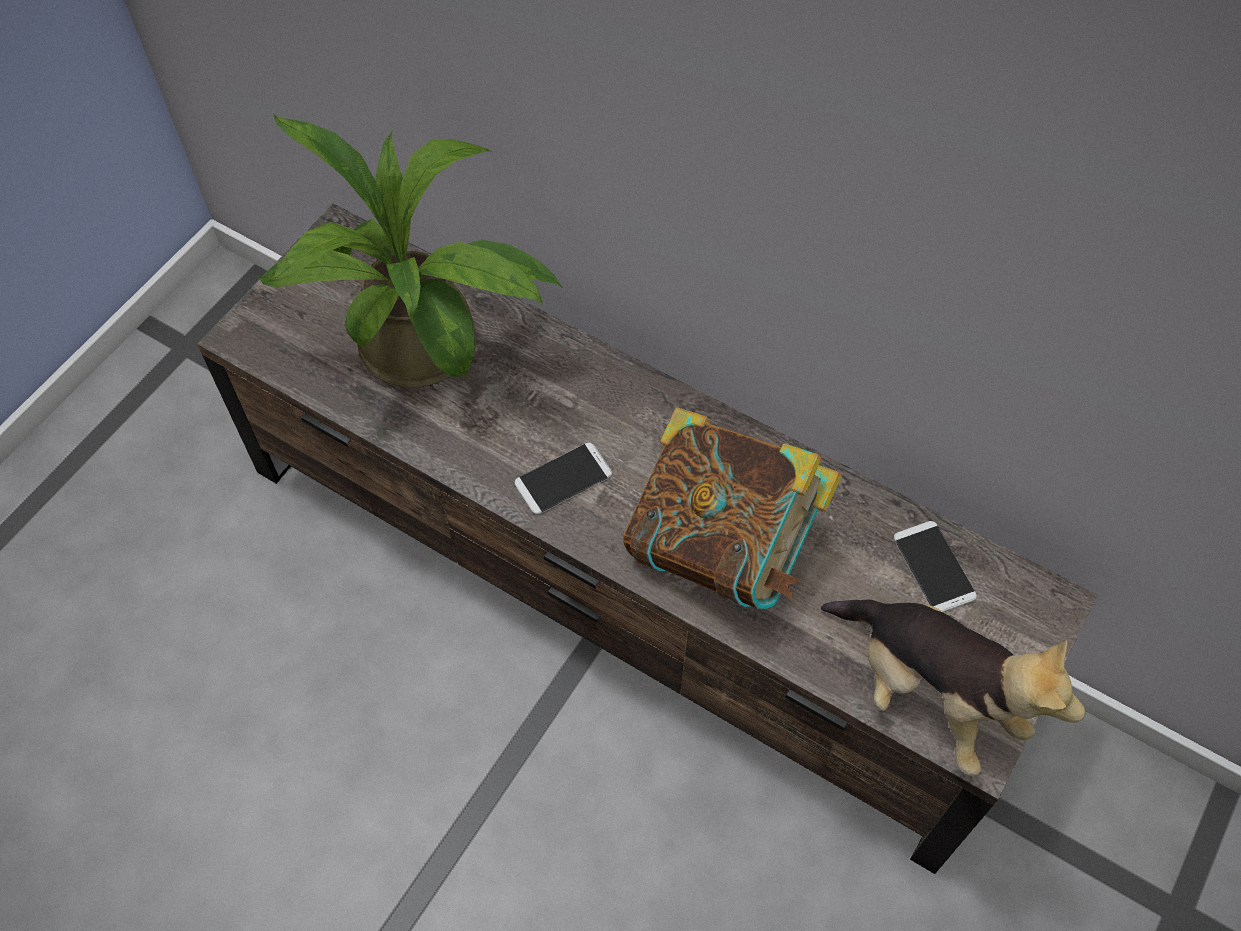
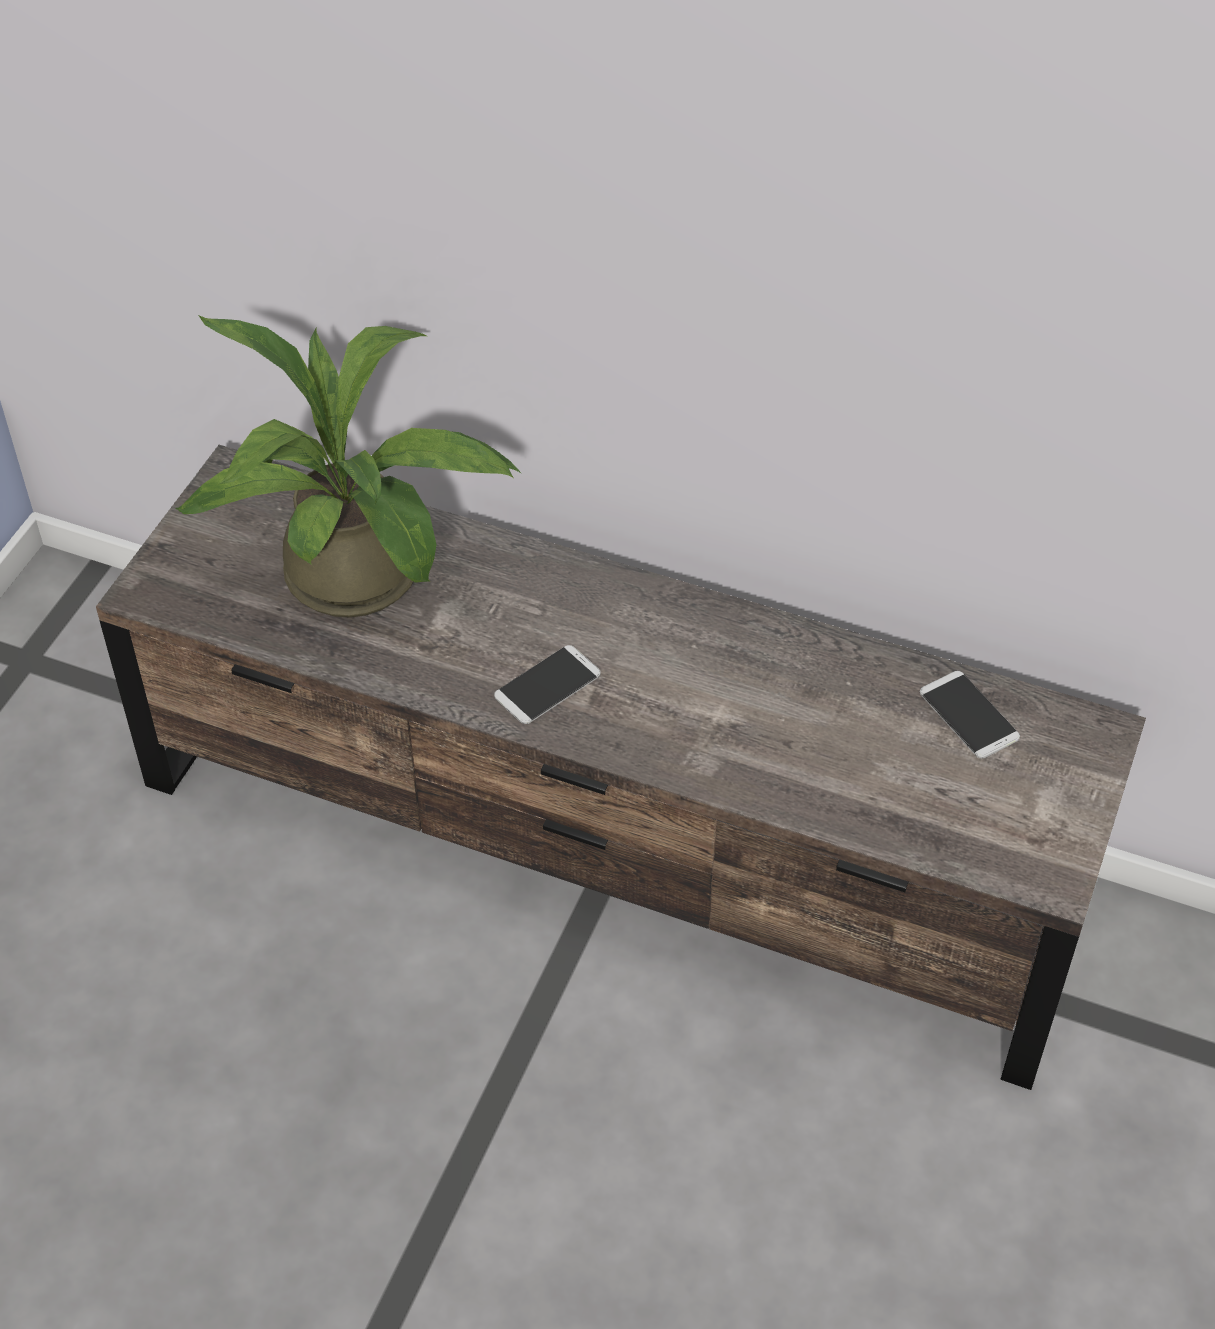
camera: 10 degrees left, 10 degrees down
(724, 543) = (739, 724): book -> none
(929, 694) = (989, 836): plush toy -> none

